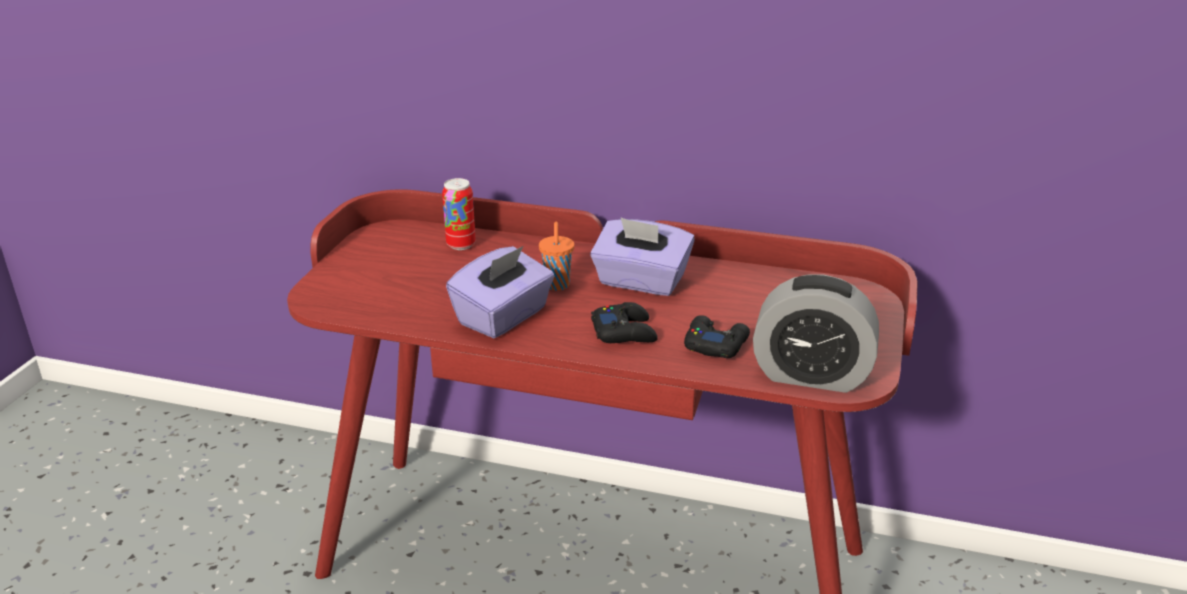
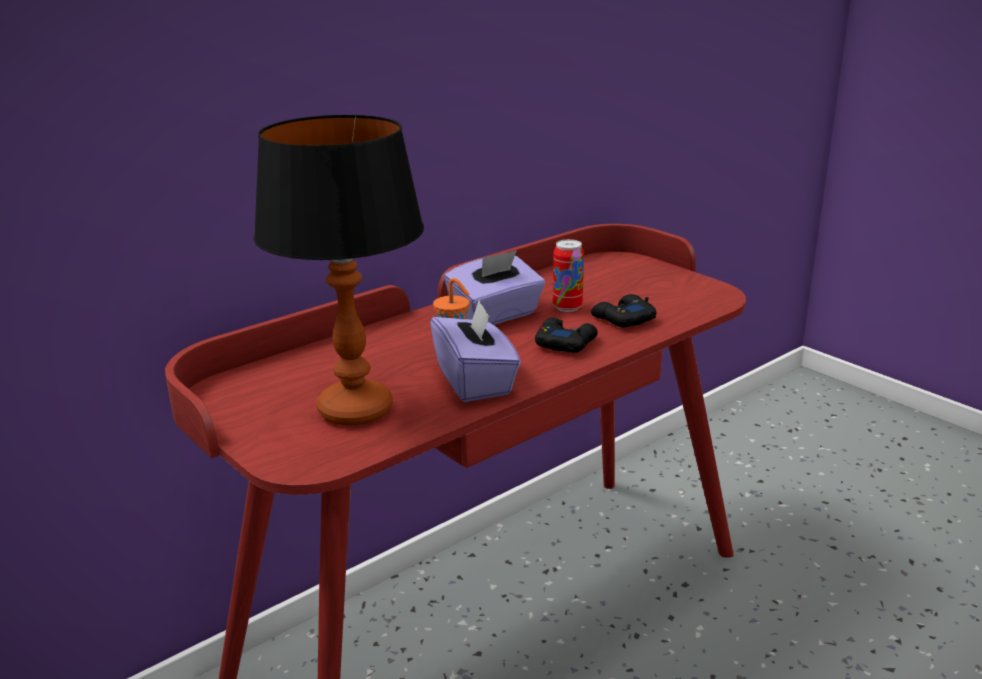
camera: 55 degrees left, 5 degrees down
(408, 288) = (356, 410): none -> table lamp
(461, 245) = (311, 365): can -> can (567, 307)
(811, 375) = (698, 304): alarm clock -> none

